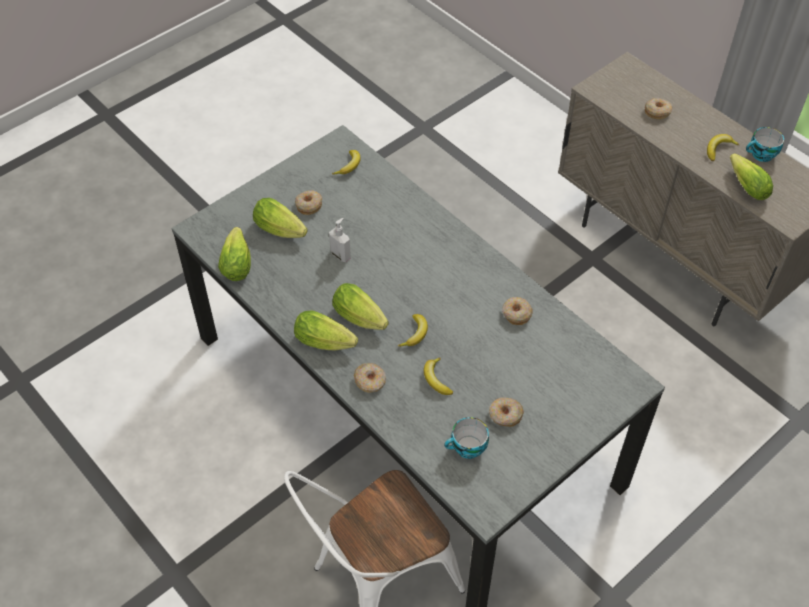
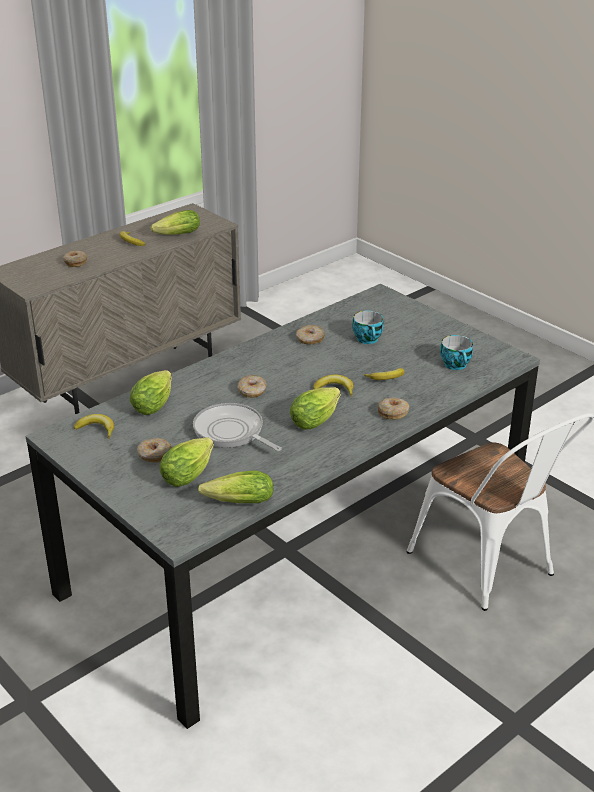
camera: 90 degrees left, 20 degrees down
(327, 342) = (348, 438): lettuce -> lettuce (155, 403)
(341, 255) = (231, 432): soap dispenser -> frying pan
(505, 415) = (419, 347): donut -> donut (252, 391)
(761, 155) = (142, 227): cup -> cup (368, 339)

